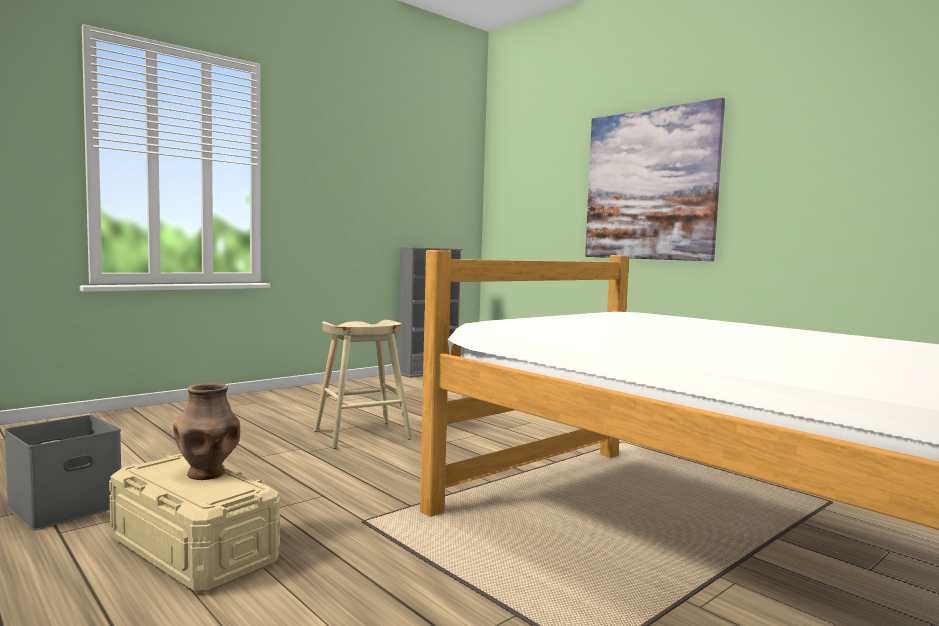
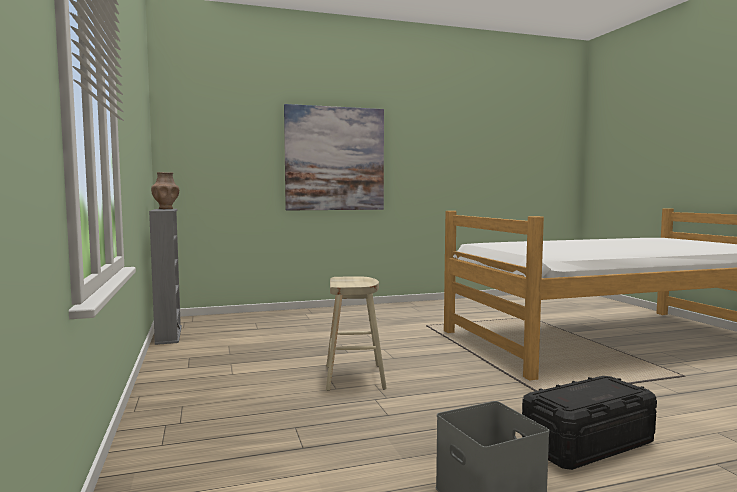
camera: 65 degrees left, 0 degrees up
(193, 550) = (587, 444): beige storage box -> black storage box
(207, 474) = (580, 388): brown vase -> brown vase (166, 208)

